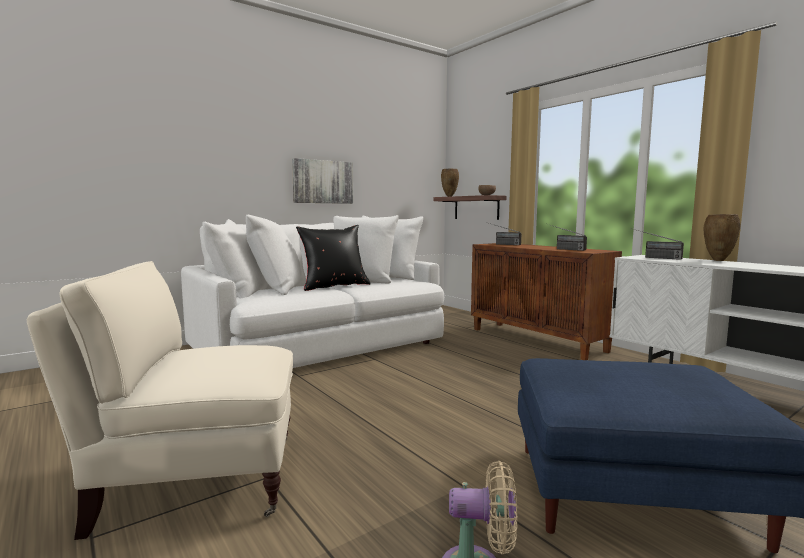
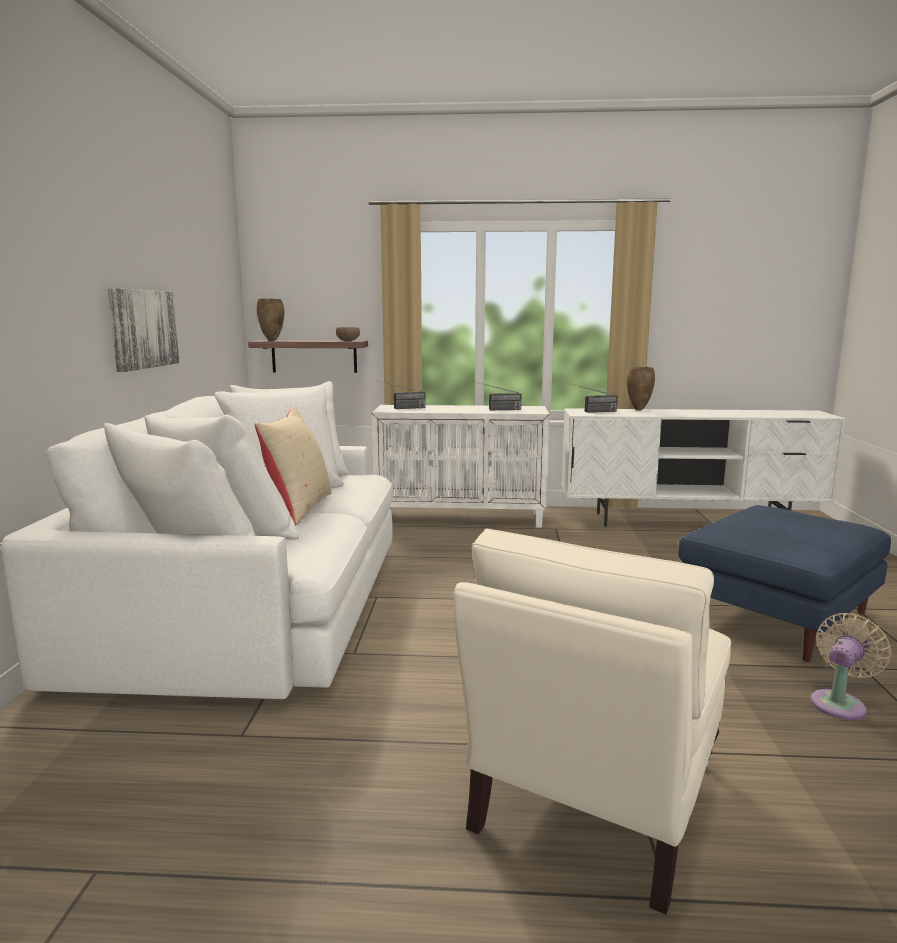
camera: 50 degrees left, 5 degrees up
(334, 286) = (299, 508): black pillow -> beige pillow
(537, 340) = (461, 518): brown cabinet -> white cabinet

